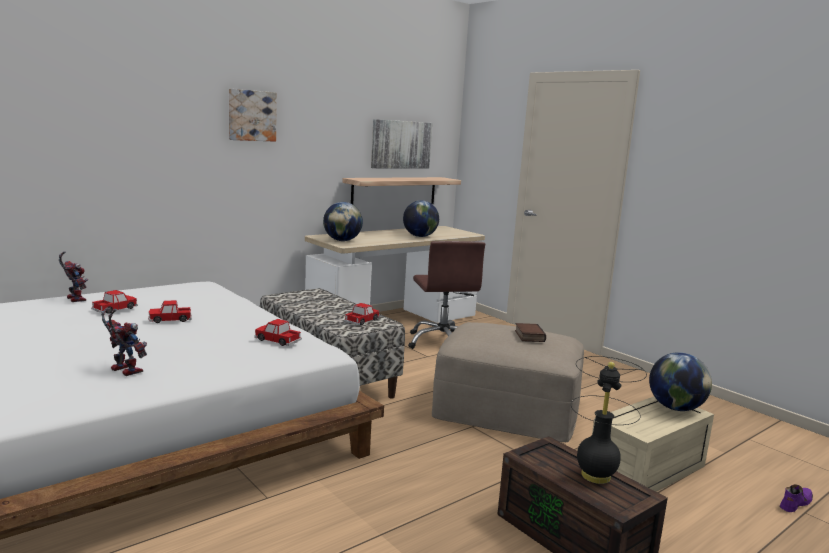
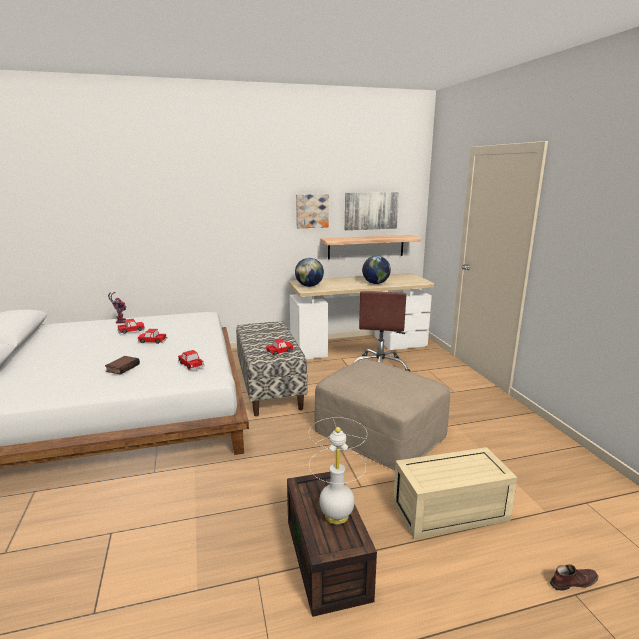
camera: 25 degrees right, 5 degrees up
(122, 370) = (81, 377): toy robot -> none
(251, 115) = (245, 197): picture -> picture (312, 211)
(528, 336) = (391, 378): book -> book (122, 367)
(595, 476) = (336, 515): black table lamp -> white table lamp
(675, 408) = (483, 464): globe -> none
(794, 503) = (572, 582): purple shoe -> brown shoe

